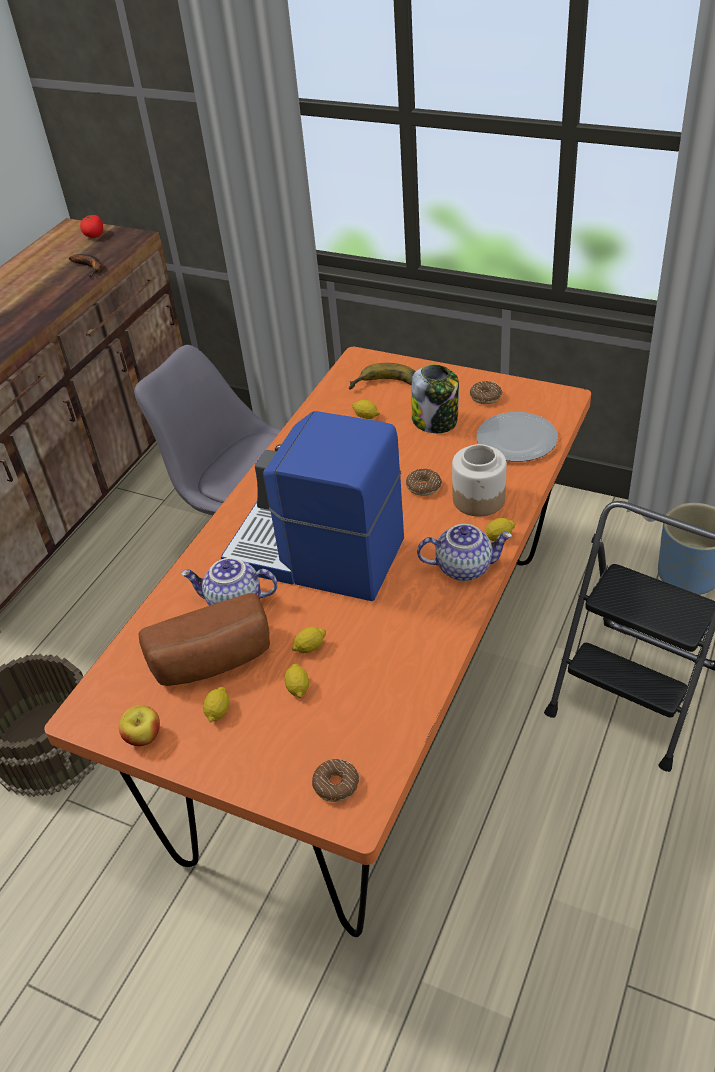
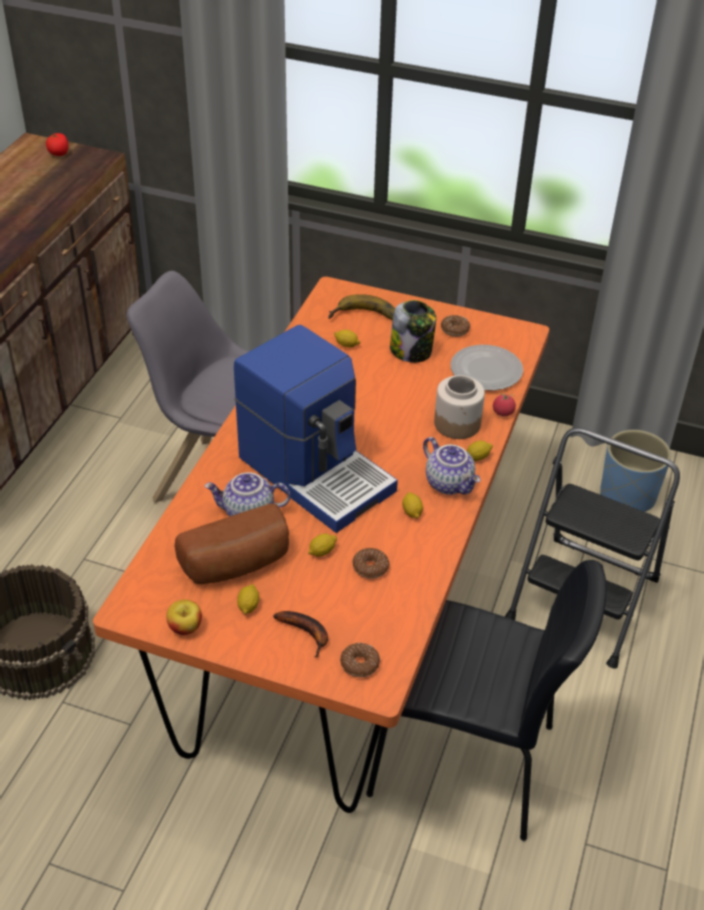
camera: 10 degrees left, 0 degrees up
(91, 268) = (62, 188): banana -> banana (307, 633)
(298, 688) = (316, 586): lemon -> lemon (412, 512)
(315, 556) = (316, 472): coffee machine -> coffee machine turned 150 degrees counterclockwise
(423, 487) = (407, 411): donut -> donut (370, 567)
(464, 567) = (450, 483): teapot -> teapot turned 60 degrees clockwise
(496, 879) = (469, 761): none -> black chair
(532, 486) = (503, 412): none -> tomato

